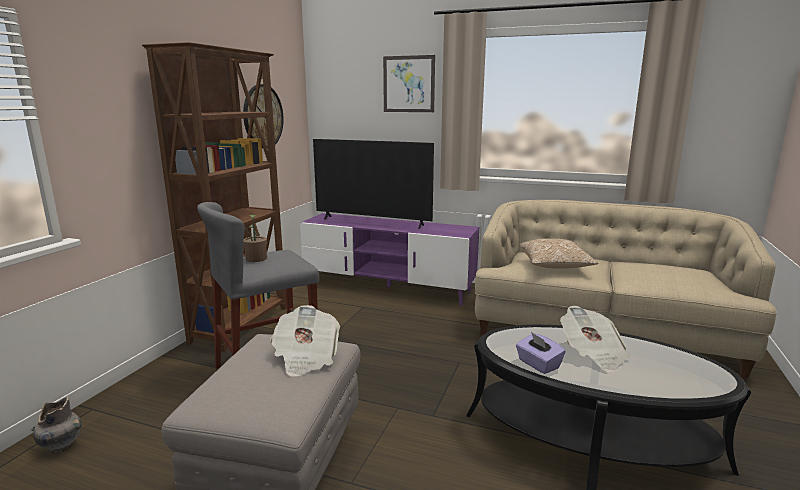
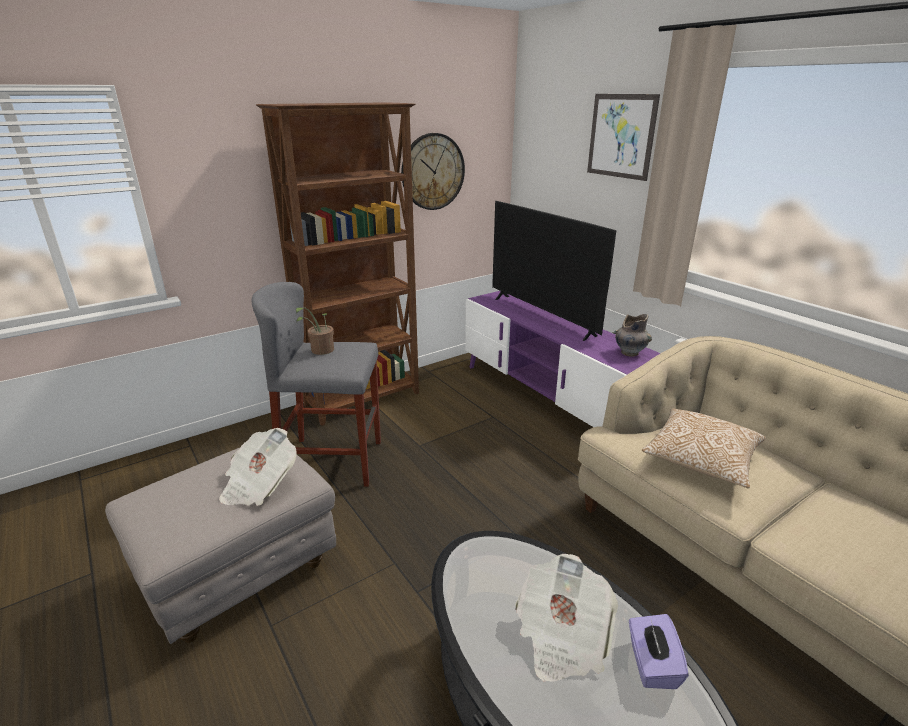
camera: 35 degrees right, 10 degrees up
(61, 447) = (144, 472): grey vase -> grey vase (629, 353)
(538, 364) = (469, 613): purple tissue box -> purple tissue box (651, 664)

